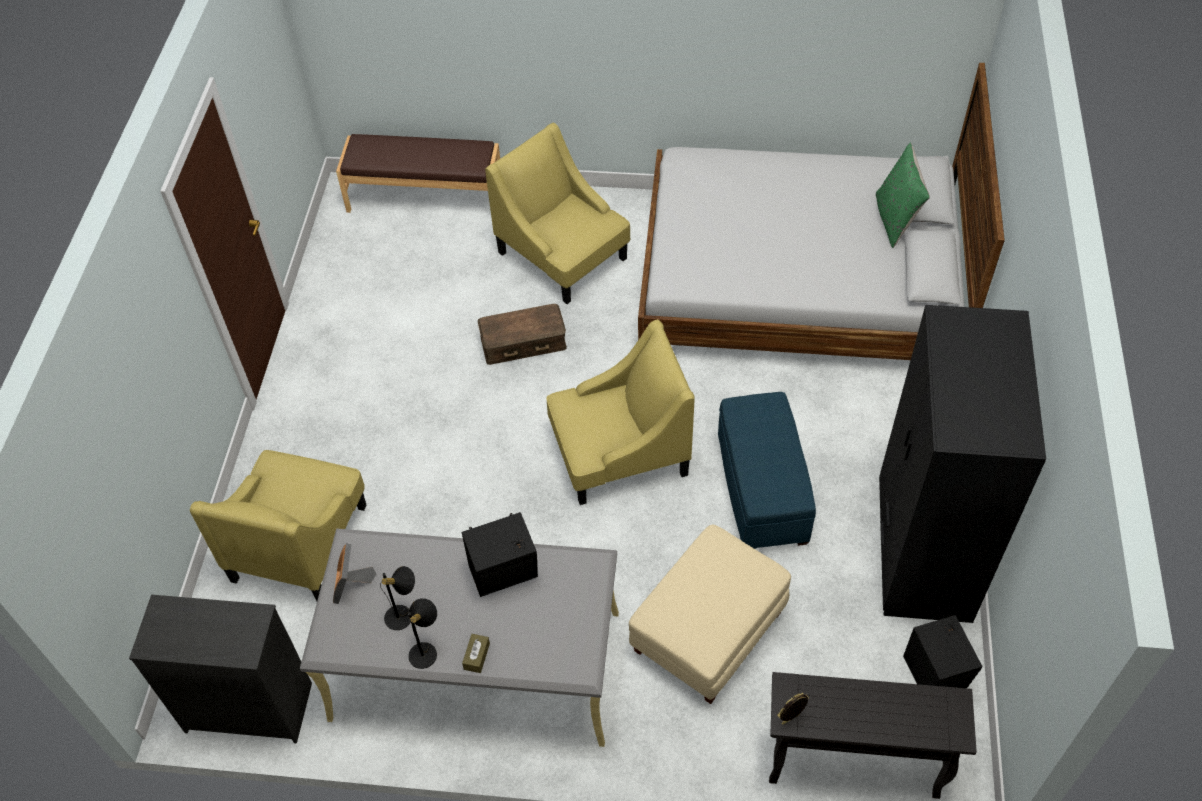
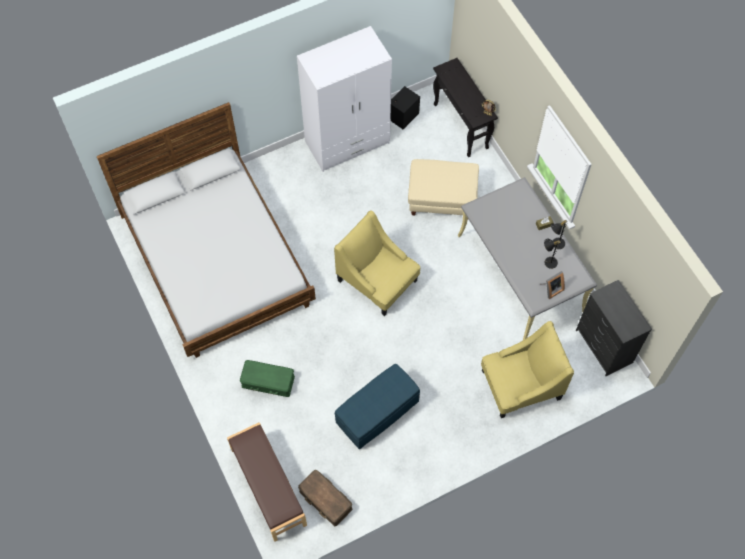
camera: 125 degrees left, 10 degrees up
(505, 574) = (503, 236): black speaker -> none
(523, 343) = (340, 363): brown storage box -> brown storage box (326, 499)
(563, 255) = (268, 381): yellow armchair -> green storage box
(761, 490) = (358, 214): blue ottoman -> blue ottoman (377, 413)
(895, 219) = (182, 199): green pillow -> none
(922, 550) = (347, 142): black wardrobe -> white wardrobe

